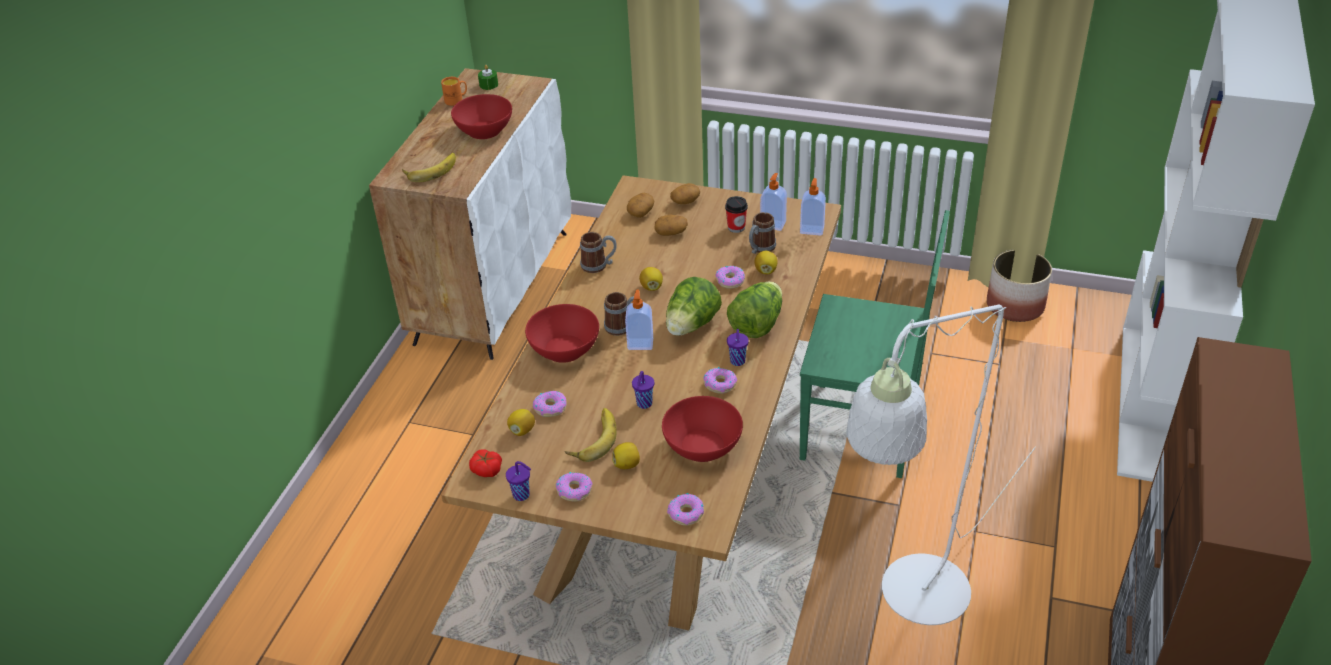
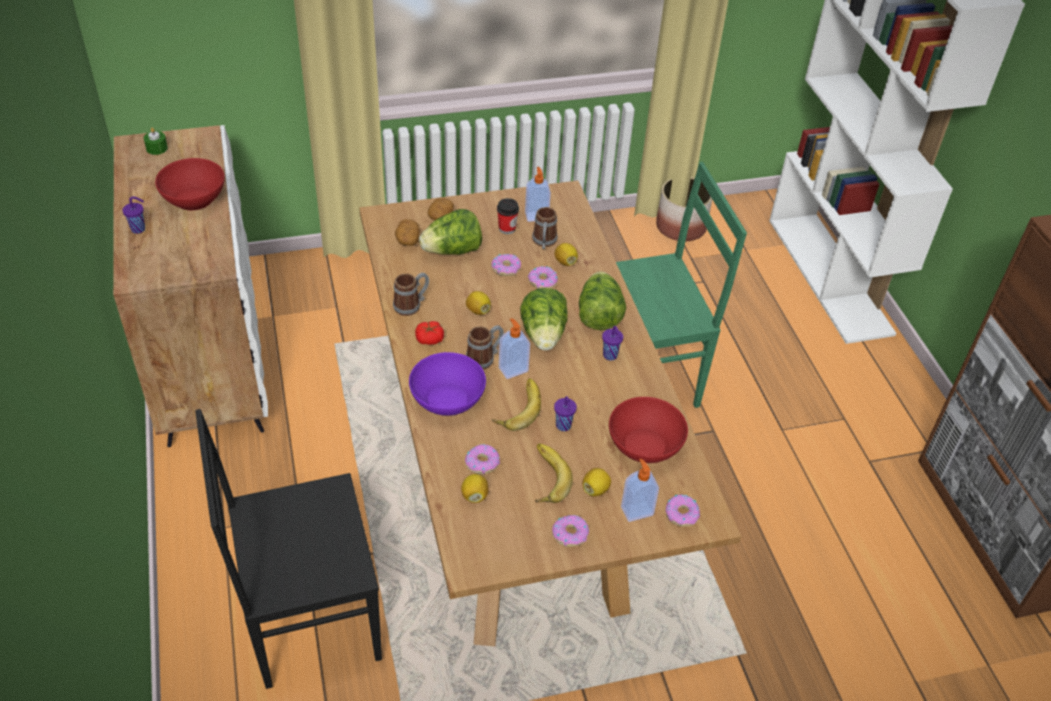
camera: 35 degrees left, 5 degrees up
(419, 518) = (308, 619): none -> black chair
(430, 169) = (171, 257): banana -> banana (517, 407)
(456, 100) = (135, 174): orange mug -> none
(486, 470) = (473, 549): tomato -> tomato (429, 339)
(522, 495) = (527, 559): purple cup -> purple cup (139, 229)
(564, 348) = (447, 399): red bowl -> purple bowl
(671, 232) = (452, 251): potato -> lettuce
(720, 384) = (612, 382): donut -> donut (506, 268)
(812, 229) = (573, 211): soap dispenser -> soap dispenser (636, 510)
(914, 605) = (783, 510): white floor lamp -> none

